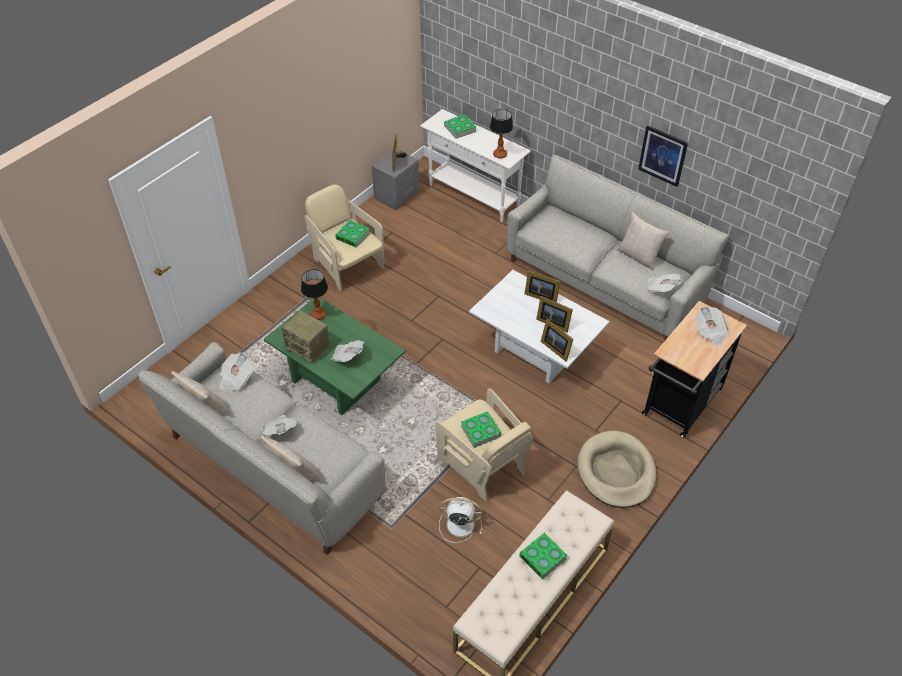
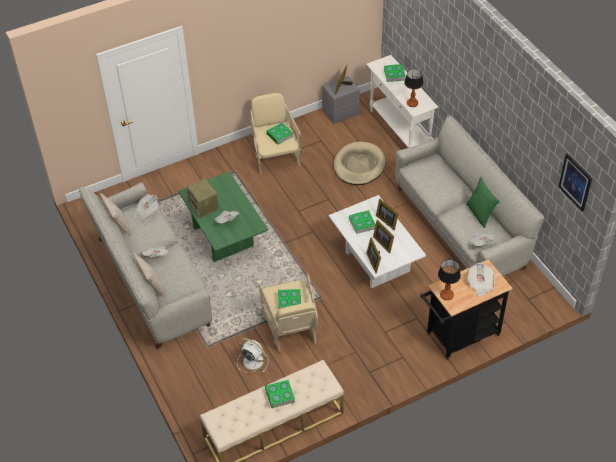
camera: 25 degrees right, 0 degrees up
(318, 315) = (223, 185): table lamp -> table lamp (447, 295)
(514, 308) = (362, 223): none -> book
(616, 471) = (382, 365): beige dog bed -> beige dog bed (359, 166)
(639, 256) = (480, 214): beige pillow -> green pillow
(663, 155) = (511, 140): picture -> picture (575, 182)

